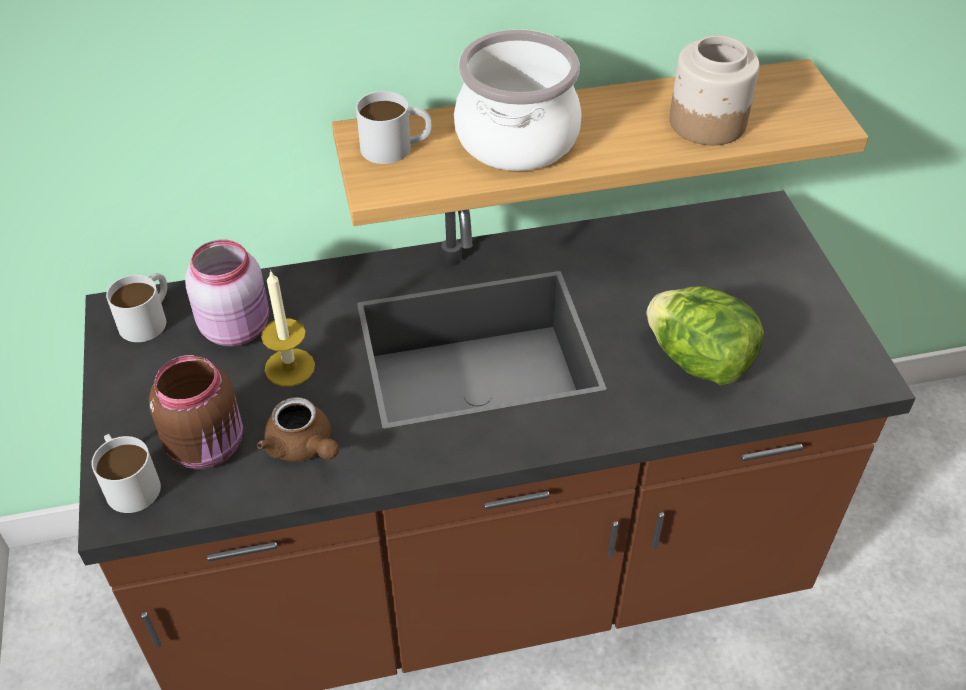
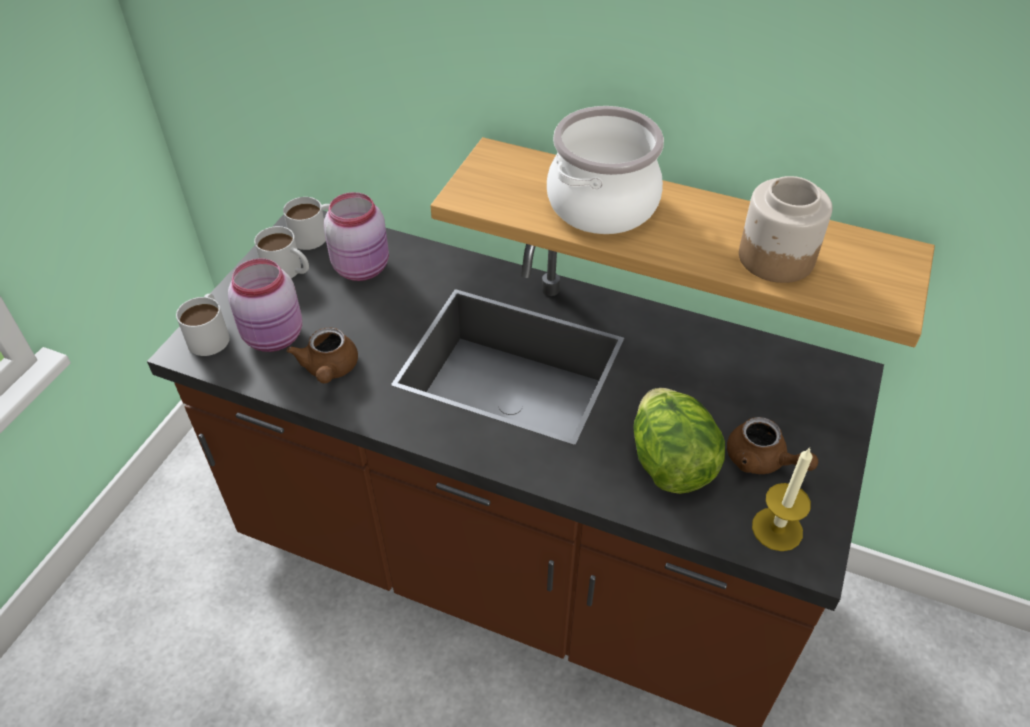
camera: 35 degrees right, 0 degrees up
(209, 446) = (275, 337): brown jar -> pink jar
(289, 367) = (370, 311): candle -> candle (777, 529)
(396, 147) = (507, 173): white mug -> white mug (288, 270)
(766, 319) = (762, 461): none -> brown teapot

